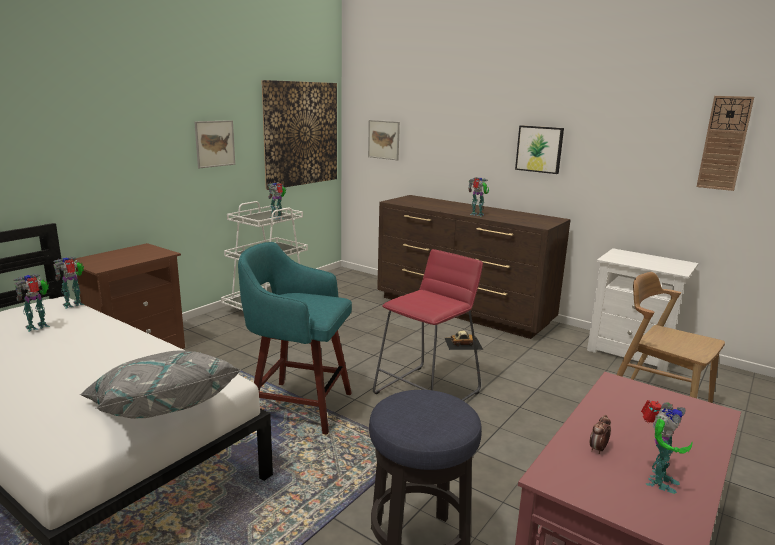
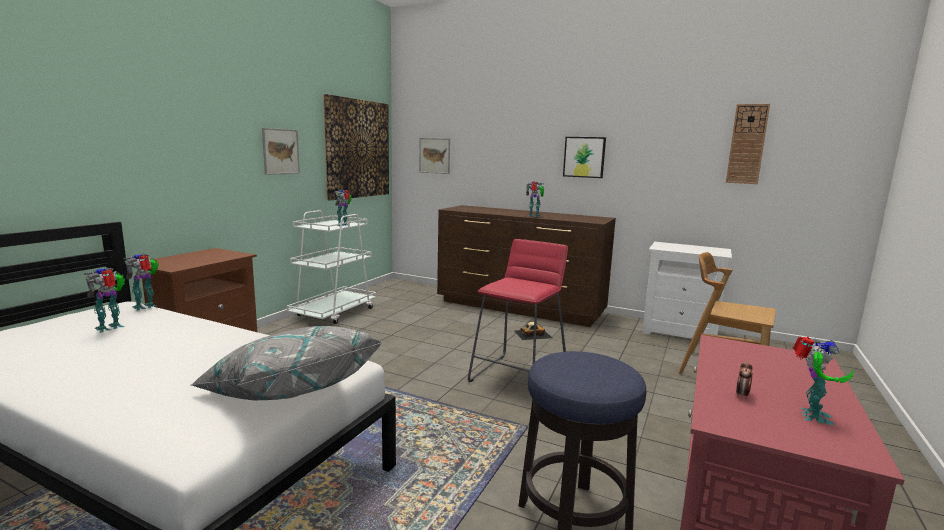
camera: 10 degrees left, 5 degrees down
(298, 406) = (397, 398): turquoise stool -> none

